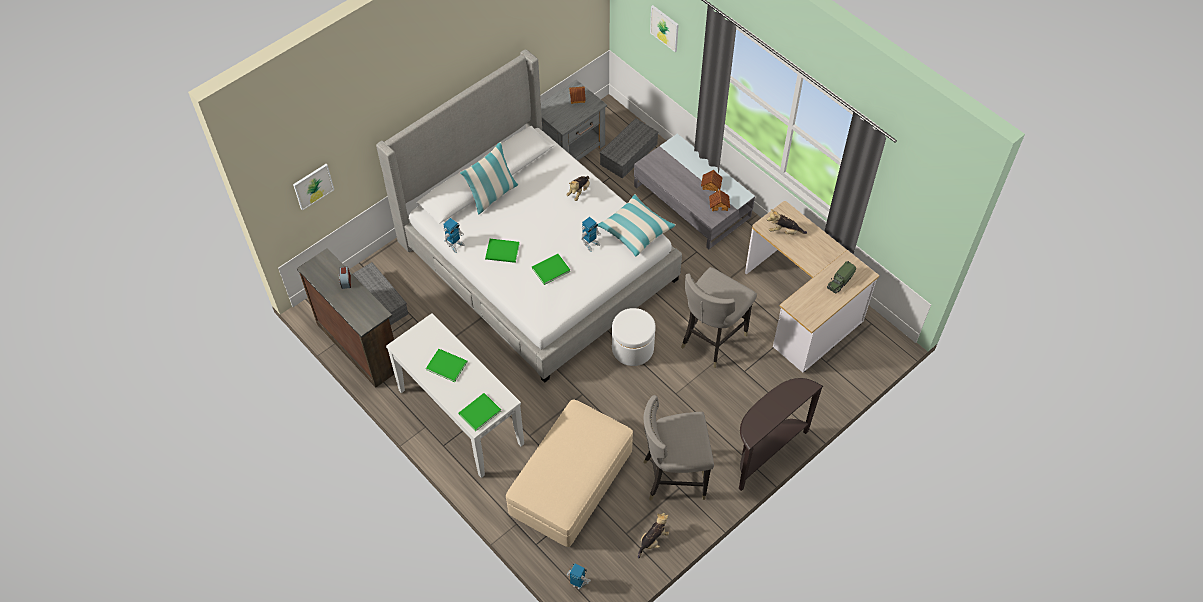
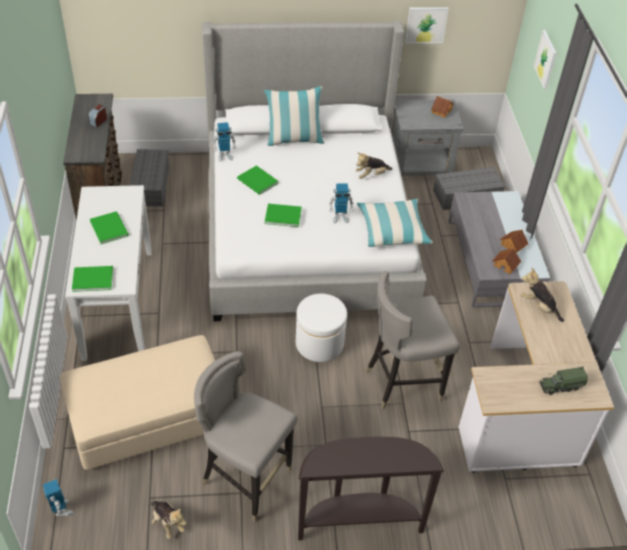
camera: 35 degrees right, 10 degrees down
(313, 186) = (127, 29): picture -> picture (426, 24)
(653, 540) = (167, 523): plush toy -> plush toy turned 60 degrees clockwise

